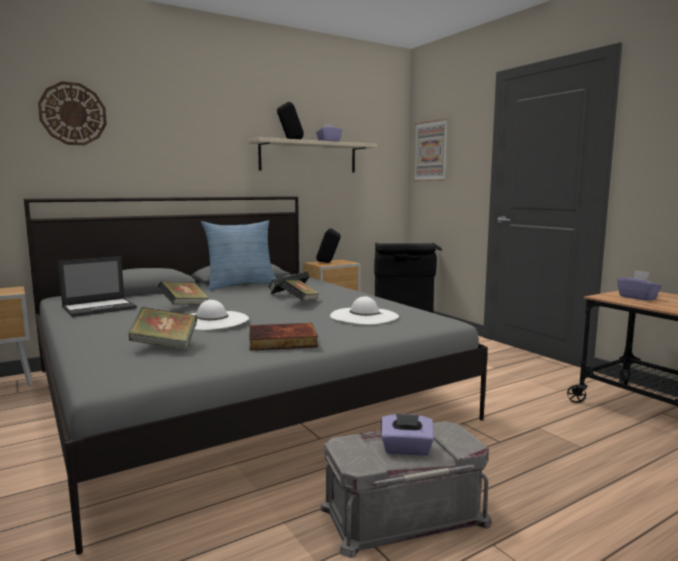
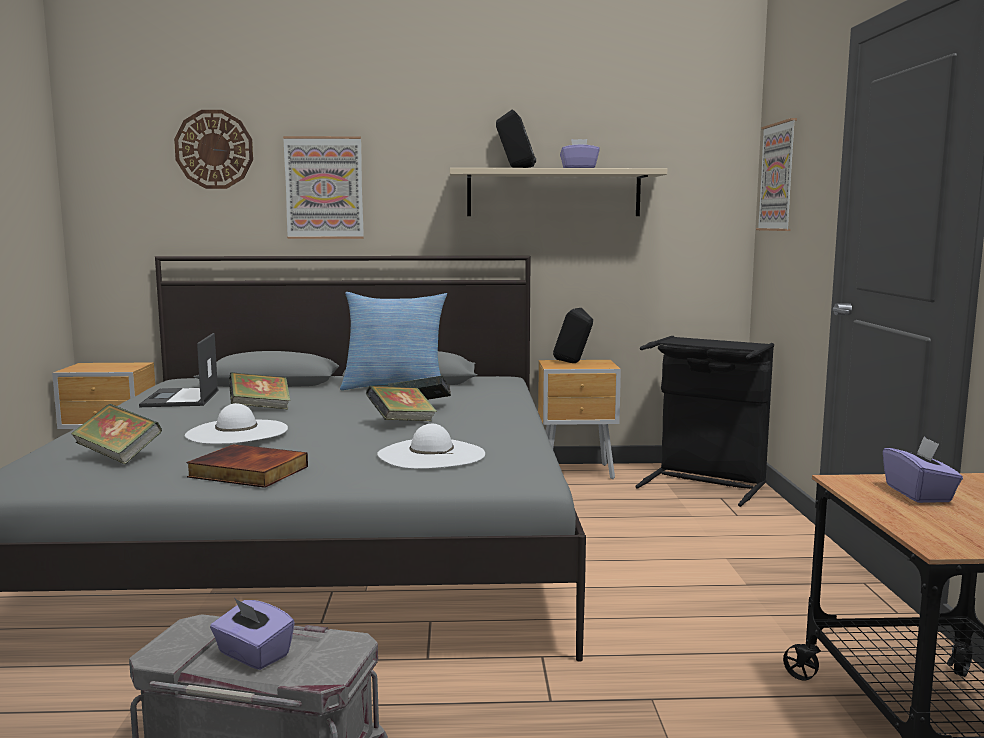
camera: 30 degrees right, 0 degrees up
(100, 308) = (181, 398): laptop -> laptop turned 90 degrees clockwise
(162, 148) = (324, 188): none -> picture

